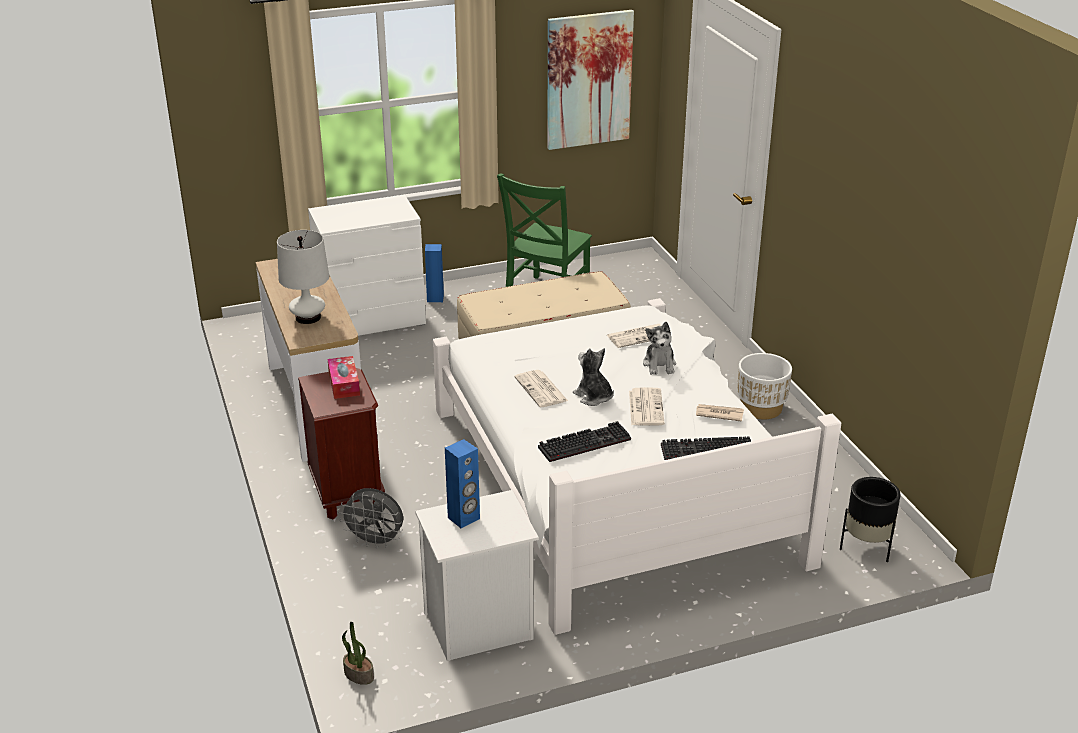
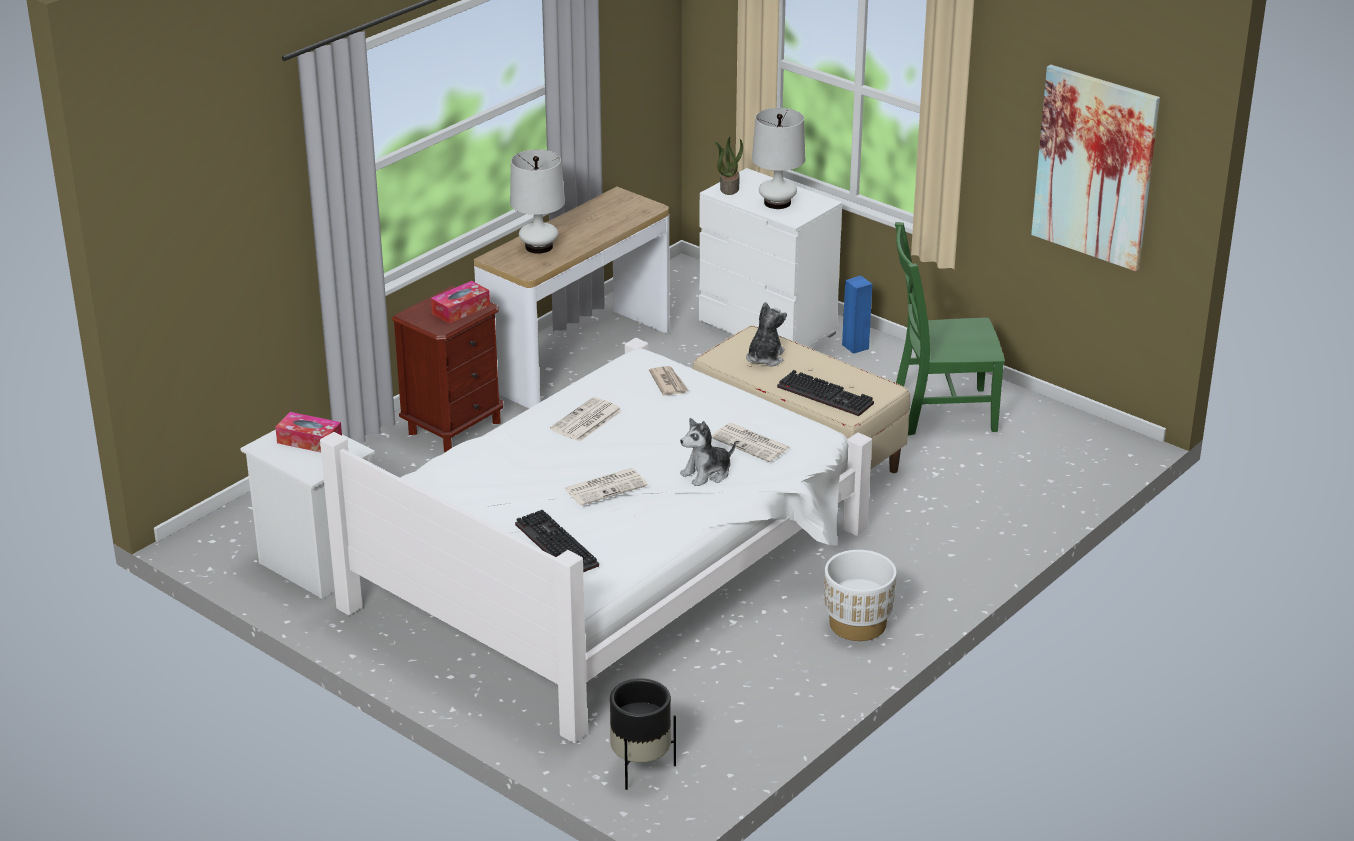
camera: 60 degrees right, 0 degrees up
(358, 675) = (210, 525): potted plant -> potted plant (729, 188)
(375, 541) = (395, 468): grey fan -> none
(376, 213) = (777, 203): none -> white table lamp
(464, 518) = (309, 441): blue speaker -> tissue box
(585, 442) = (508, 472): keyboard -> keyboard (827, 395)
(593, 397) = (599, 453): plush toy -> plush toy (765, 358)
(719, 414) = (638, 534): newspaper -> newspaper (668, 383)

